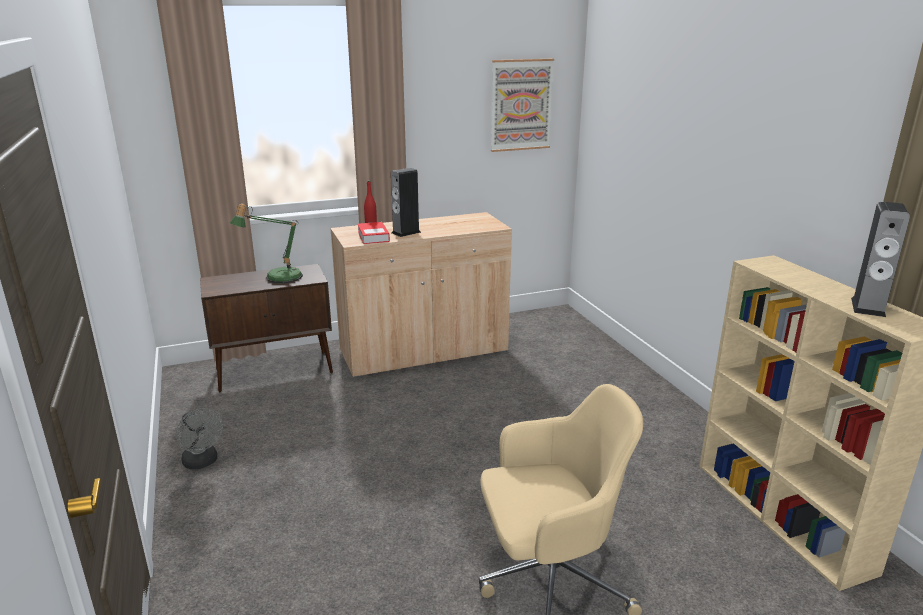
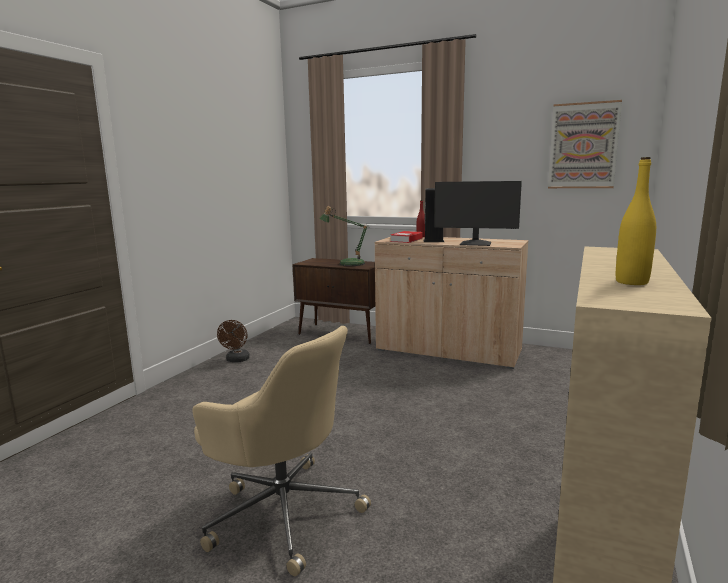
camera: 45 degrees right, 10 degrees down
(202, 462) = (237, 360): grey fan -> brown fan
(458, 229) = (475, 244): none -> monitor
(868, 307) = (631, 282): speaker -> yellow bottle

